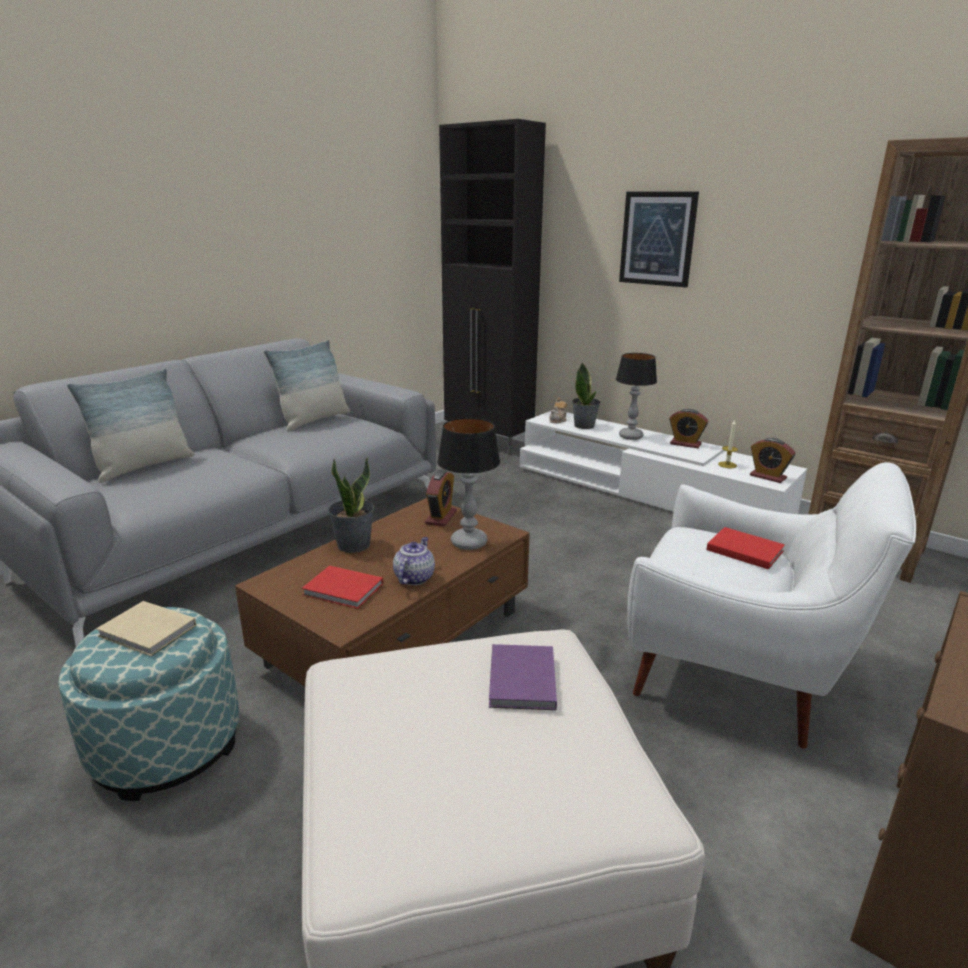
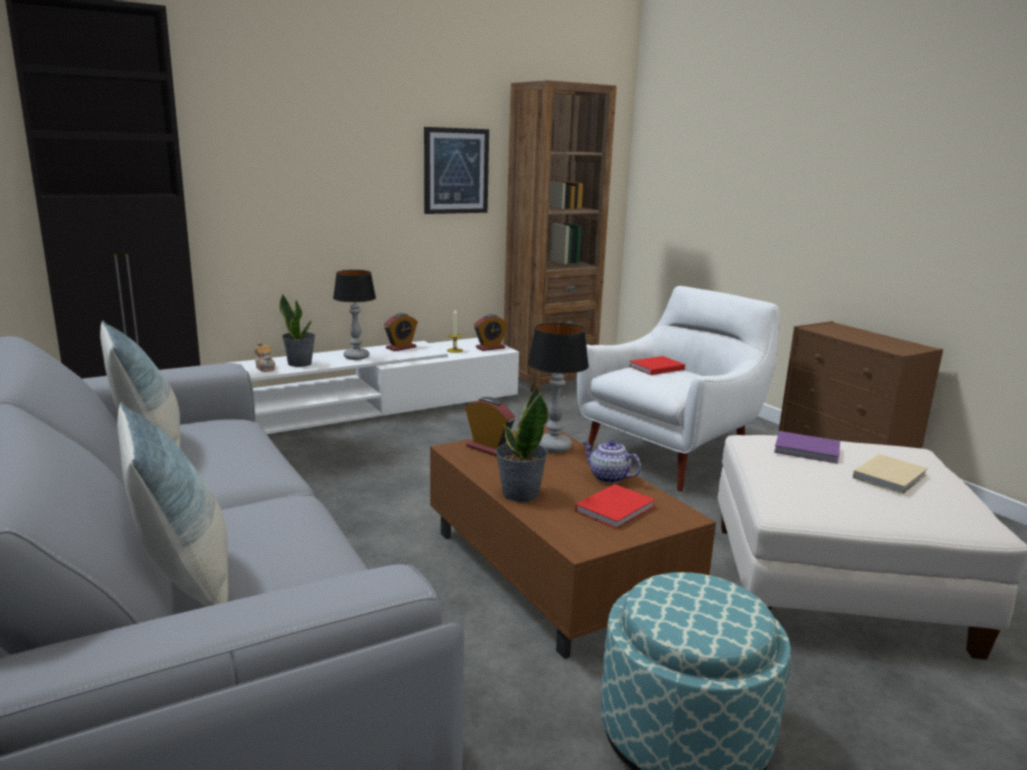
camera: 70 degrees left, 5 degrees down
(148, 632) = (692, 601): beige book -> beige book (891, 476)
(657, 239) = (324, 153): picture -> picture (456, 171)

